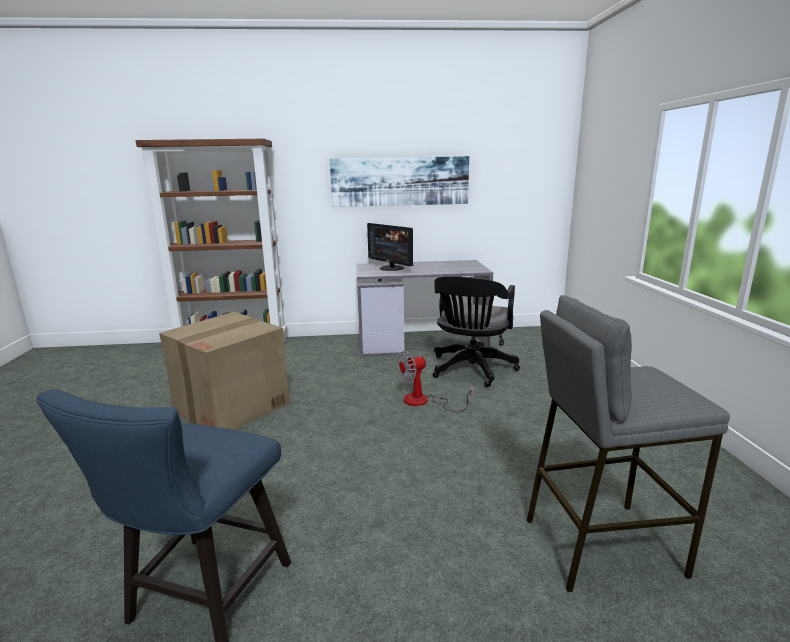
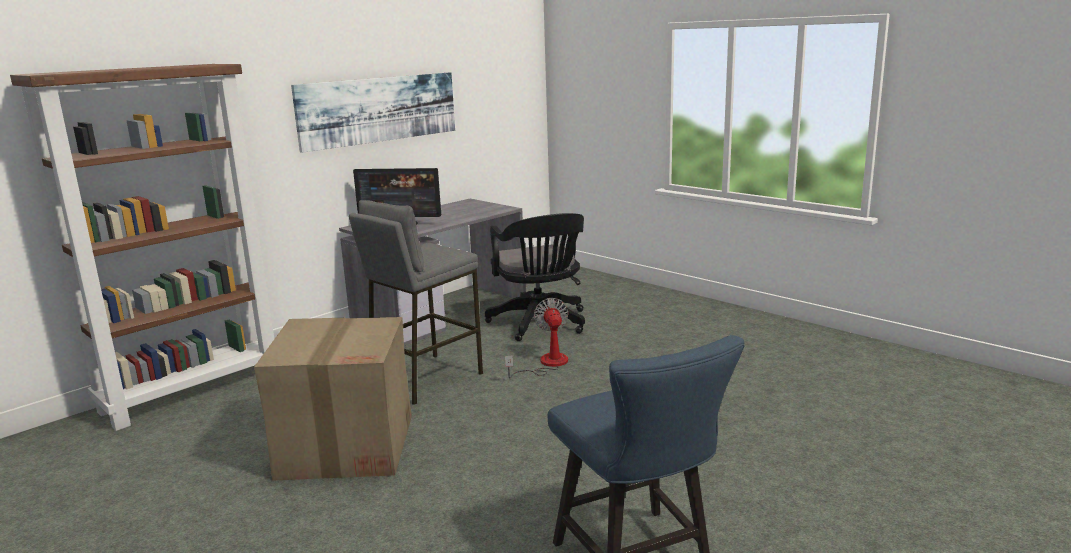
camera: 40 degrees left, 0 degrees up
(424, 402) = (546, 364): fan -> fan turned 150 degrees clockwise
(600, 545) = (812, 402): grey stool -> grey stool (425, 379)

